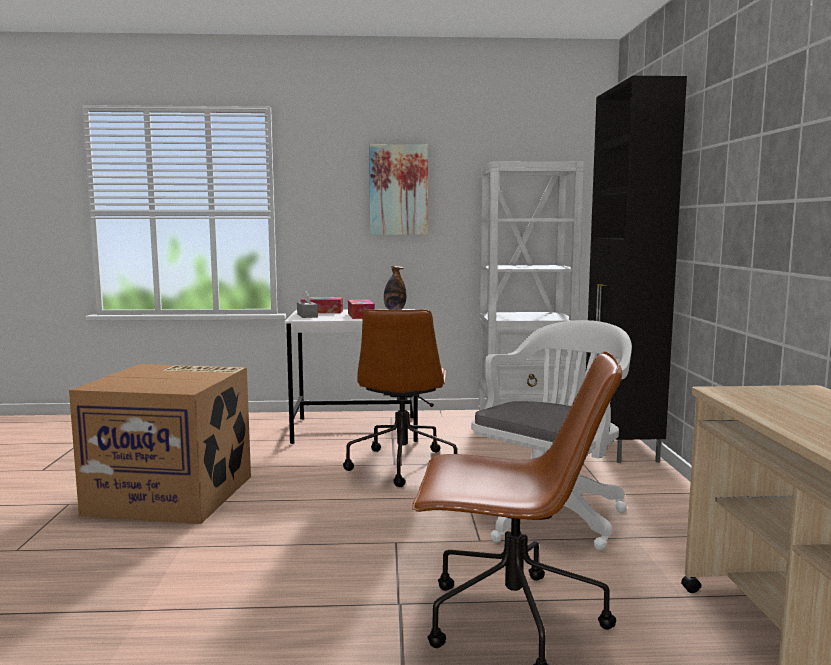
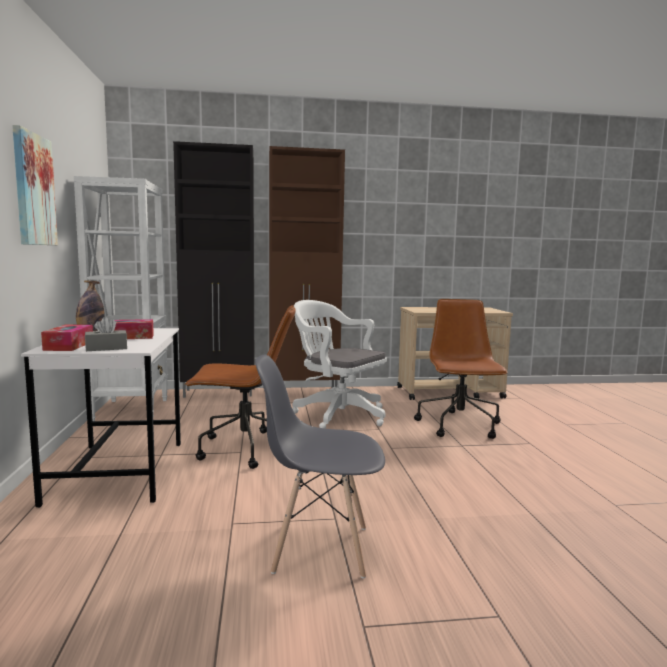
camera: 95 degrees left, 0 degrees up
(174, 494) = (320, 548): cardboard box -> grey chair
(673, 494) = (304, 391): none -> brown cabinet

